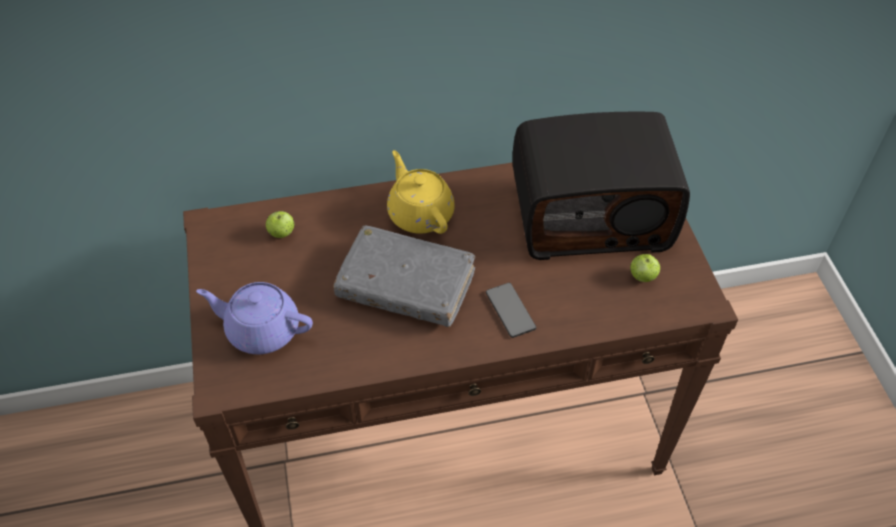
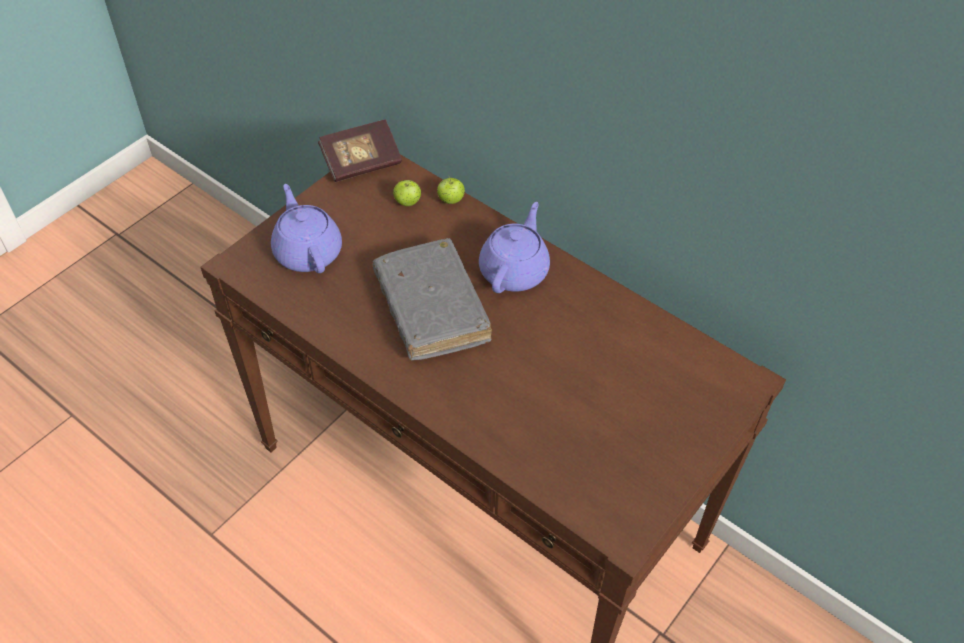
camera: 50 degrees right, 0 degrees up
(204, 236) = (361, 163): none -> book
(420, 213) = (514, 270): yellow teapot -> purple teapot
(510, 310) = (472, 393): phone -> none
(591, 215) = (639, 388): radio -> none
(642, 277) = (606, 469): apple -> apple (451, 200)

